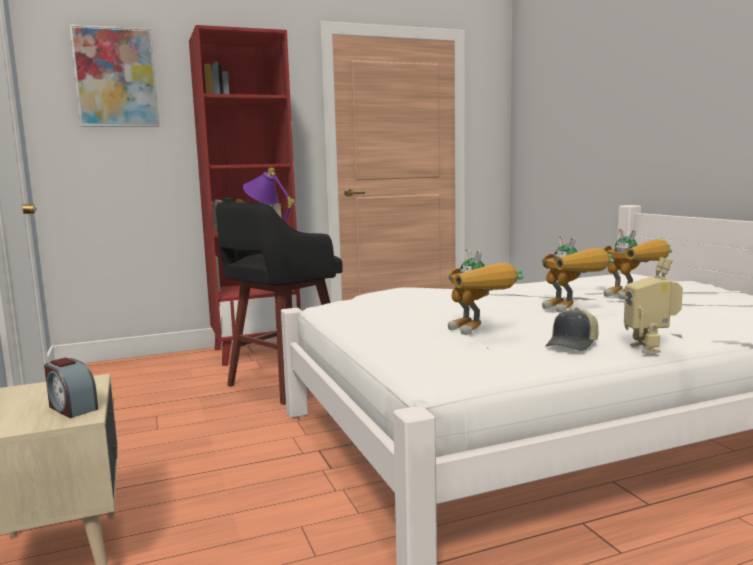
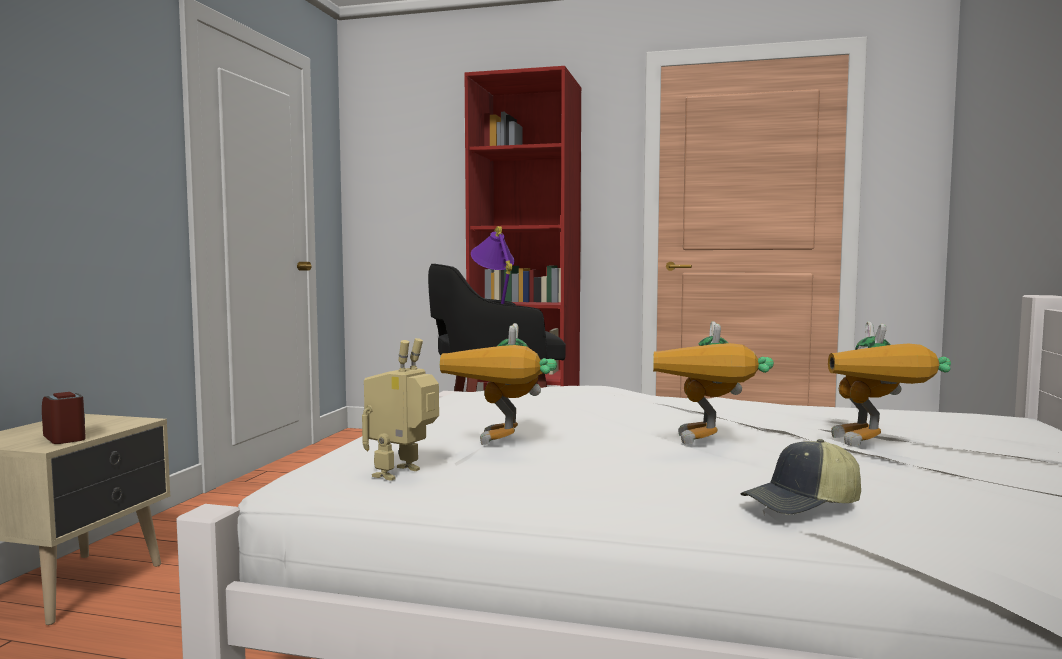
camera: 35 degrees right, 5 degrees down
(72, 408) = (65, 438): alarm clock -> alarm clock turned 150 degrees clockwise
(116, 77) = (420, 137): picture -> none
(573, 345) = (567, 485): cap -> cap (802, 504)
(650, 348) = (659, 516): toy robot -> toy robot (402, 474)

